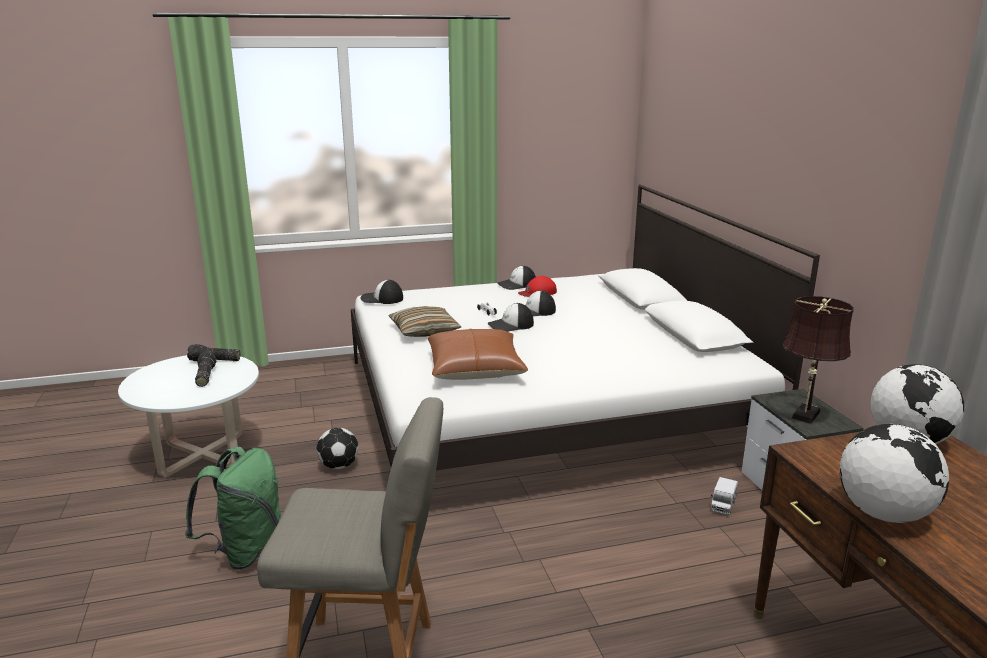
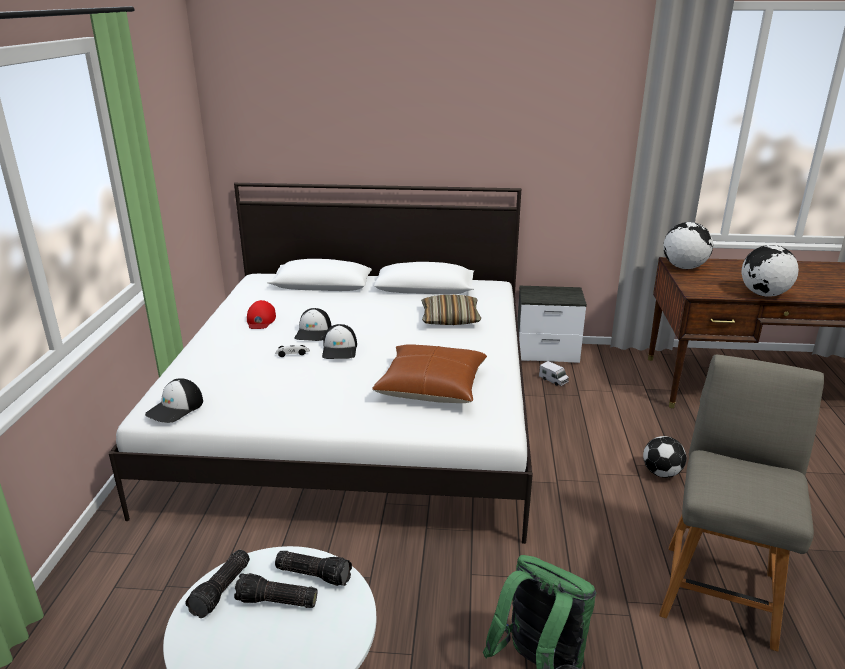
camera: 70 degrees left, 5 degrees up
(231, 381) = (315, 574): none -> flashlight
(339, 466) = (394, 569): football -> football (661, 472)
(424, 331) = (309, 397): pillow -> pillow (450, 318)
(517, 284) = (224, 325): cap -> none
(804, 416) = (559, 296): brown table lamp -> none

